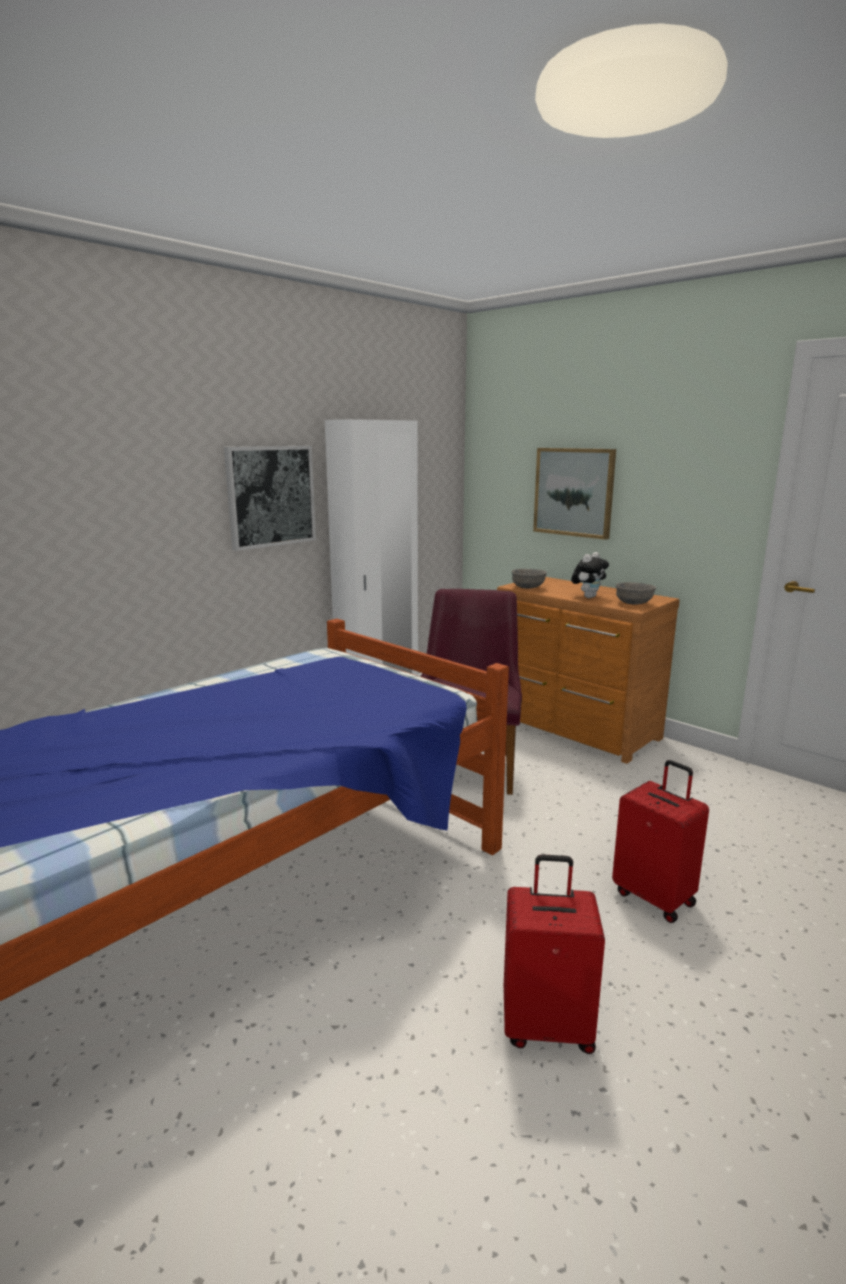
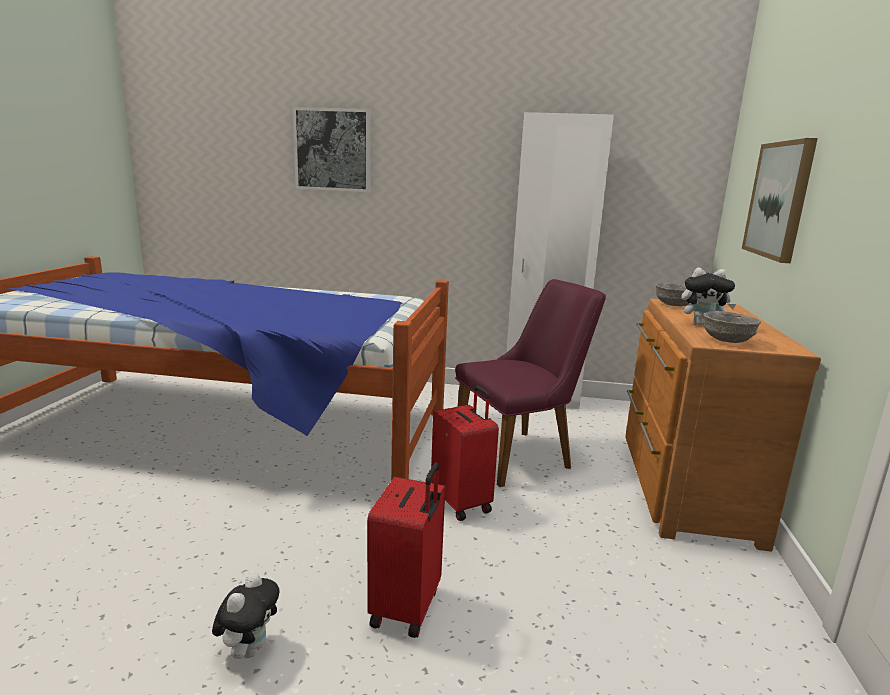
camera: 55 degrees right, 0 degrees up
(270, 496) = (465, 179): picture -> picture (333, 150)
(547, 1025) = (190, 581): red suitcase -> red suitcase (462, 503)
(673, 1002) = (249, 648): none -> plush toy

